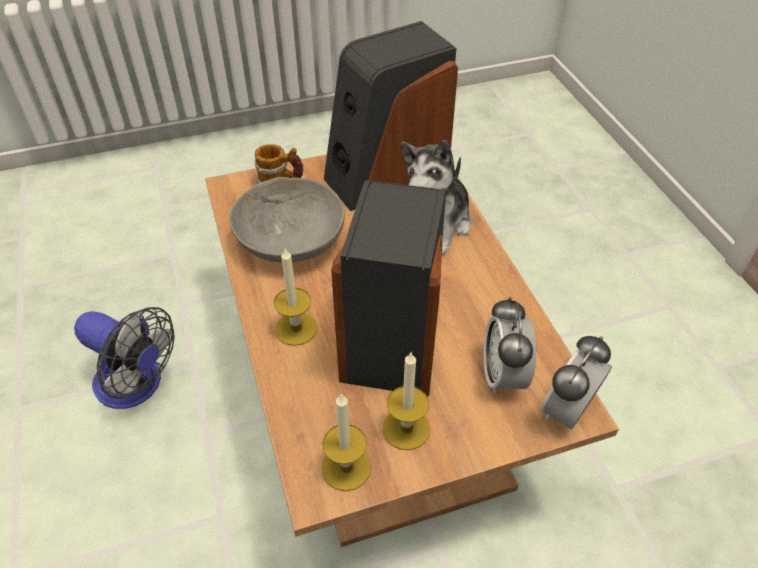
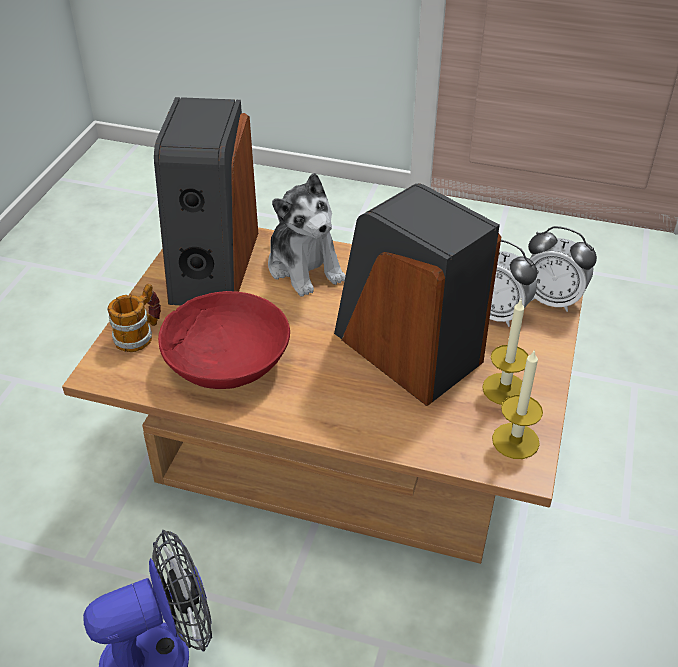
camera: 55 degrees left, 5 degrees down
(289, 240) = (227, 363): grey bowl -> red bowl
(296, 328) = (343, 407): candle -> none
(567, 410) = (552, 300): alarm clock -> alarm clock turned 45 degrees counterclockwise

